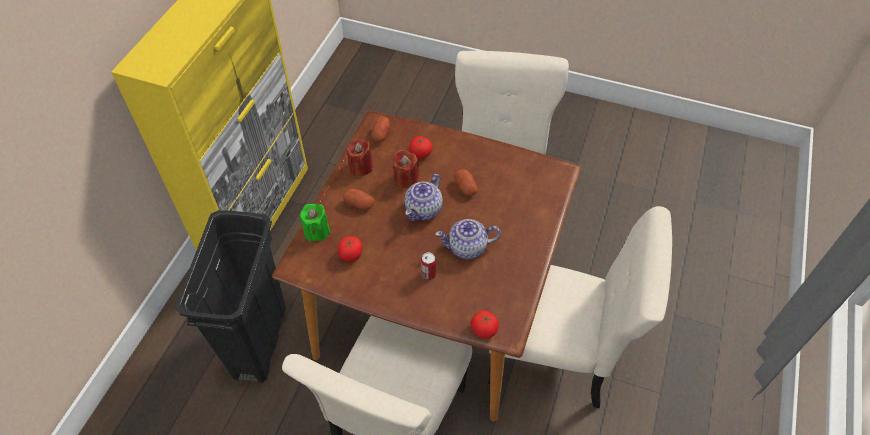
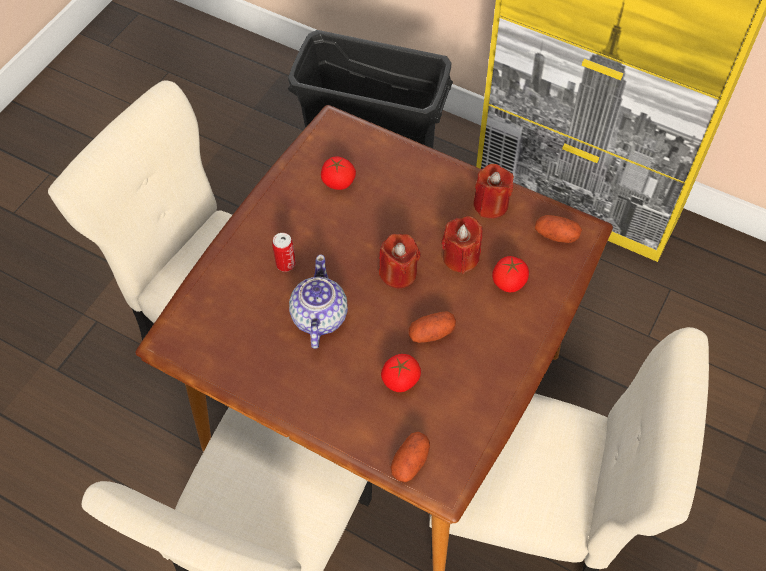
camera: 100 degrees right, 5 degrees up
(317, 232) = (383, 149): green candle -> none
(359, 204) = (422, 197): potato -> potato (410, 462)
(424, 209) = (398, 273): teapot -> red candle
(484, 330) = (184, 314): tomato -> tomato (401, 380)

